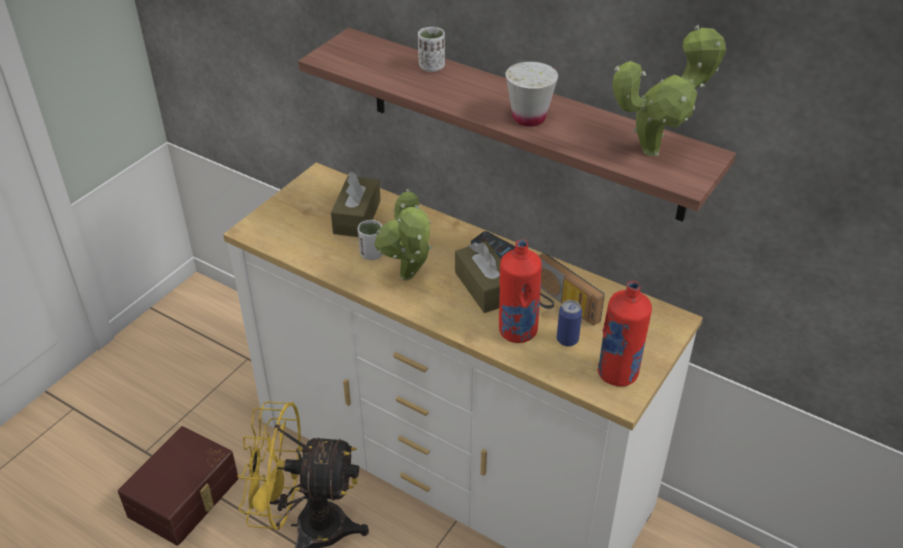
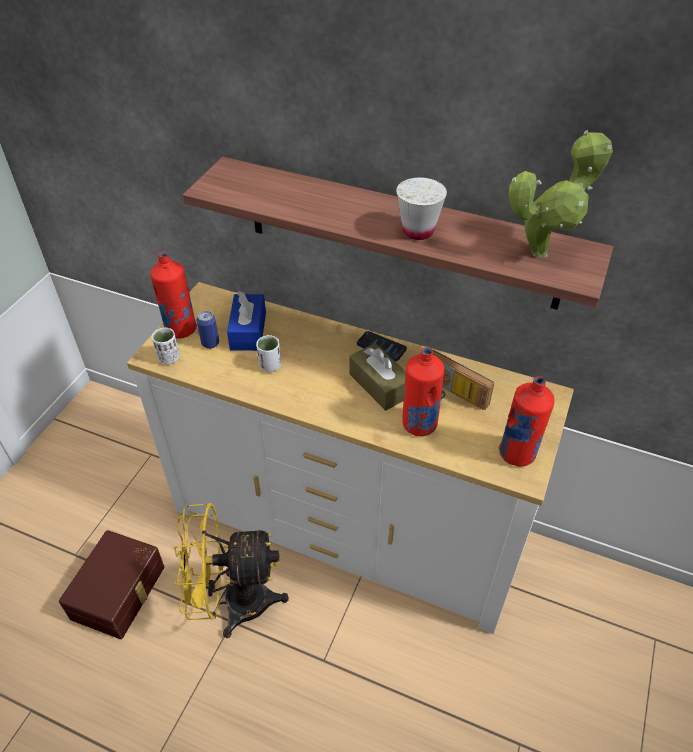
camera: 10 degrees left, 5 degrees up
(286, 207) = (180, 329): none -> red bottle
(357, 217) = (248, 331): brown tissue box -> blue tissue box
(408, 279) = (309, 386): potted plant -> none
(431, 67) = (312, 189): white cup -> white cup (169, 358)
(567, 340) = (465, 427): can -> can (210, 343)

